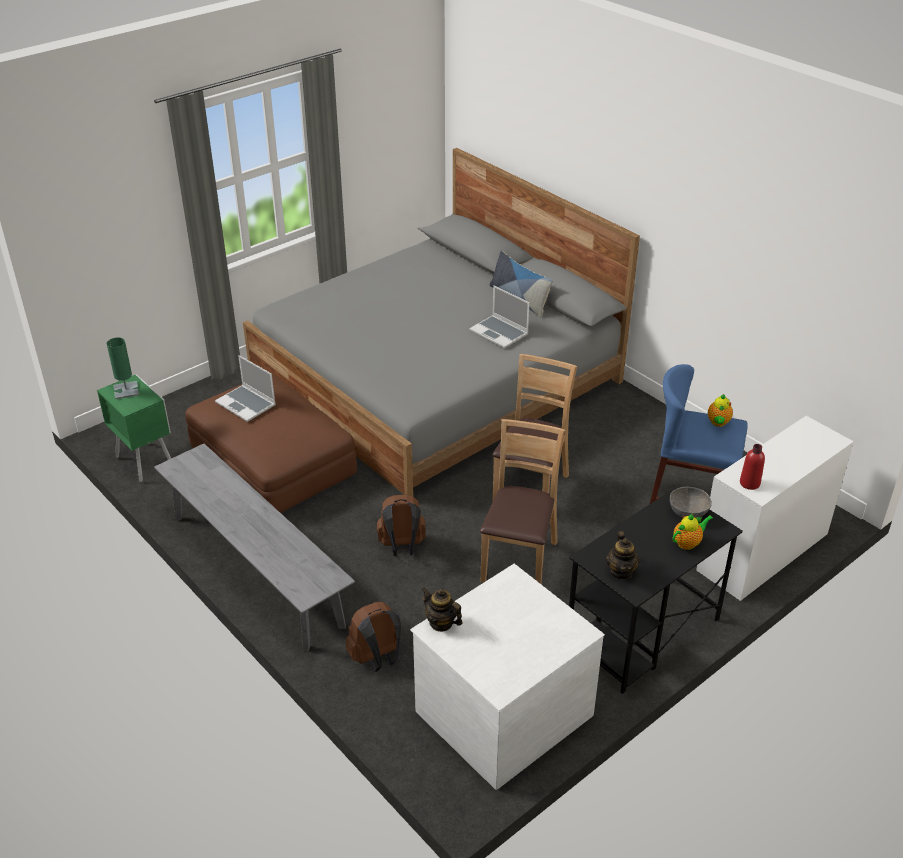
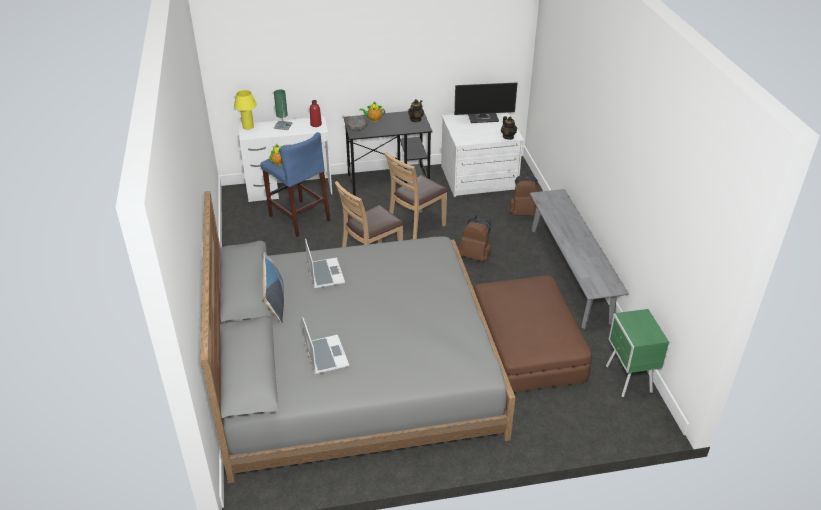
camera: 150 degrees left, 0 degrees up
(126, 390) = (643, 332): green table lamp -> green table lamp (283, 125)
(247, 404) = (542, 326): laptop -> laptop (325, 355)
(521, 659) = (484, 118): none -> monitor
(831, 440) = (248, 127): none -> yellow table lamp

